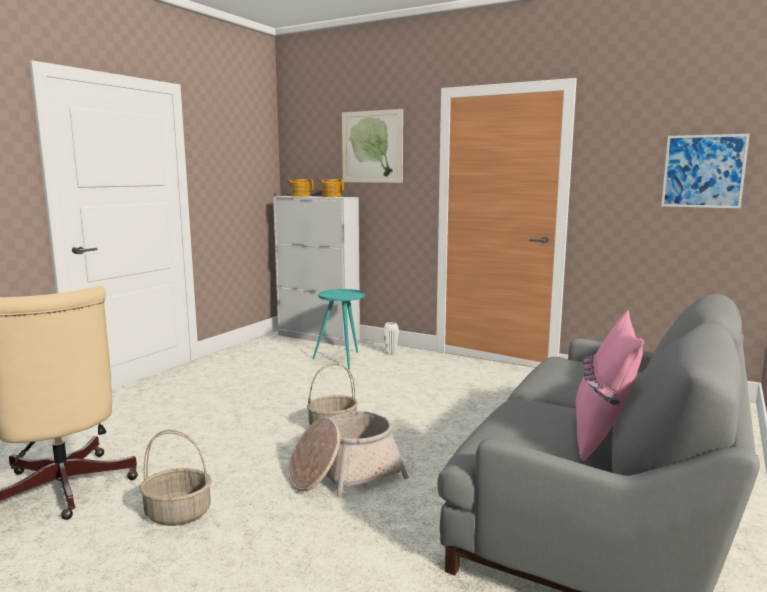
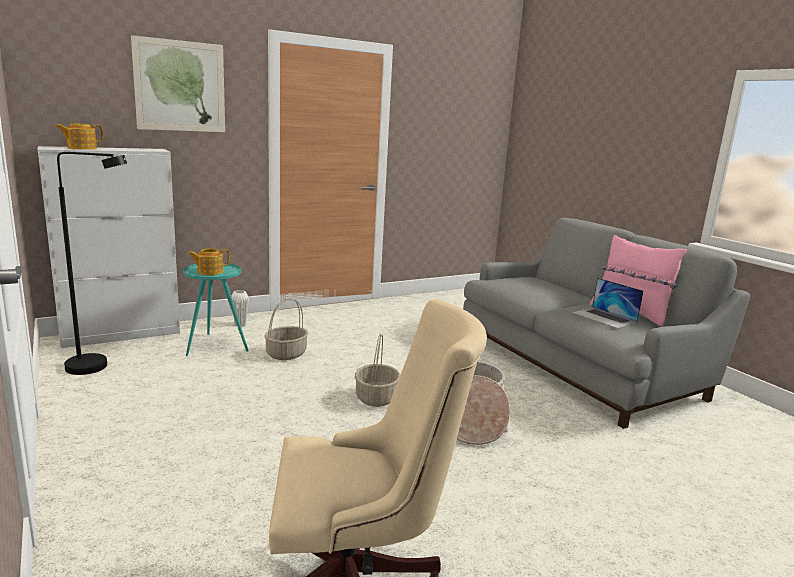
camera: 60 degrees left, 5 degrees up
(179, 513) = (476, 512): basket -> basket (286, 354)
(266, 349) = (98, 366): none -> black floor lamp
(331, 196) = (132, 149): teapot -> teapot (209, 272)
(534, 422) = (605, 317): none -> laptop
(703, 171) = (470, 130): picture -> none

